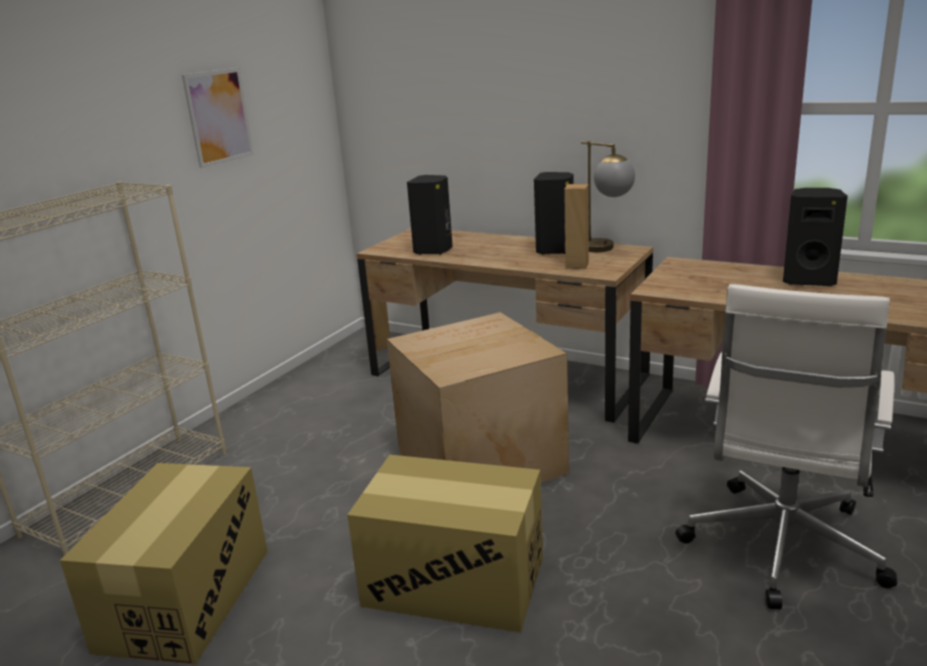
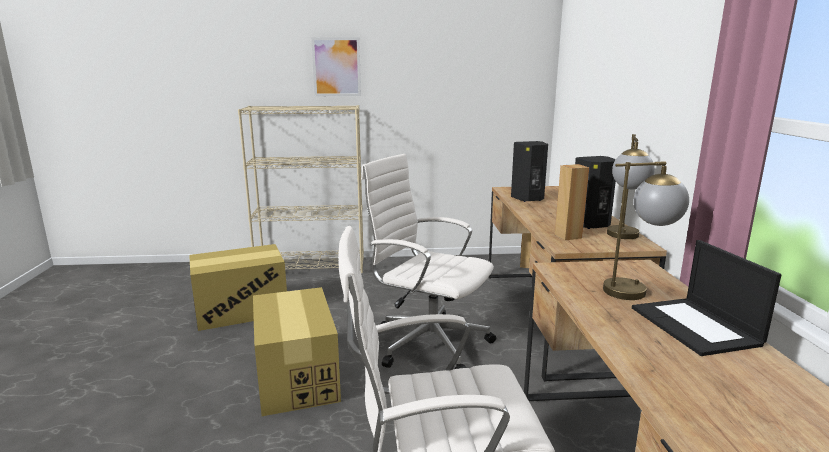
camera: 55 degrees right, 5 degrees down
(219, 117) = (441, 80): picture -> picture (336, 67)
(478, 461) = (428, 343): cardboard box -> white office chair
(729, 277) = (637, 290): none -> table lamp
(808, 280) = (696, 326): black speaker -> laptop

